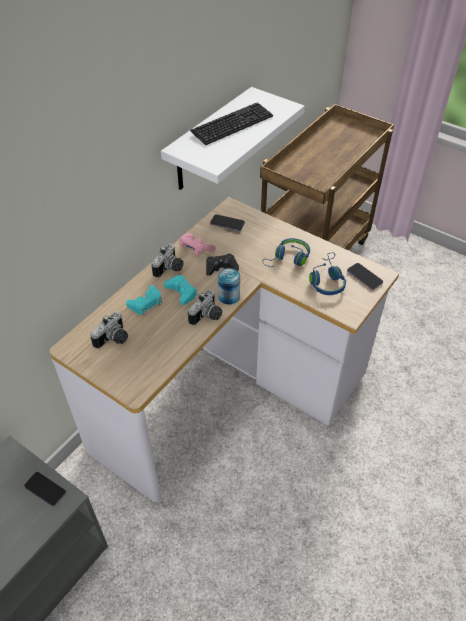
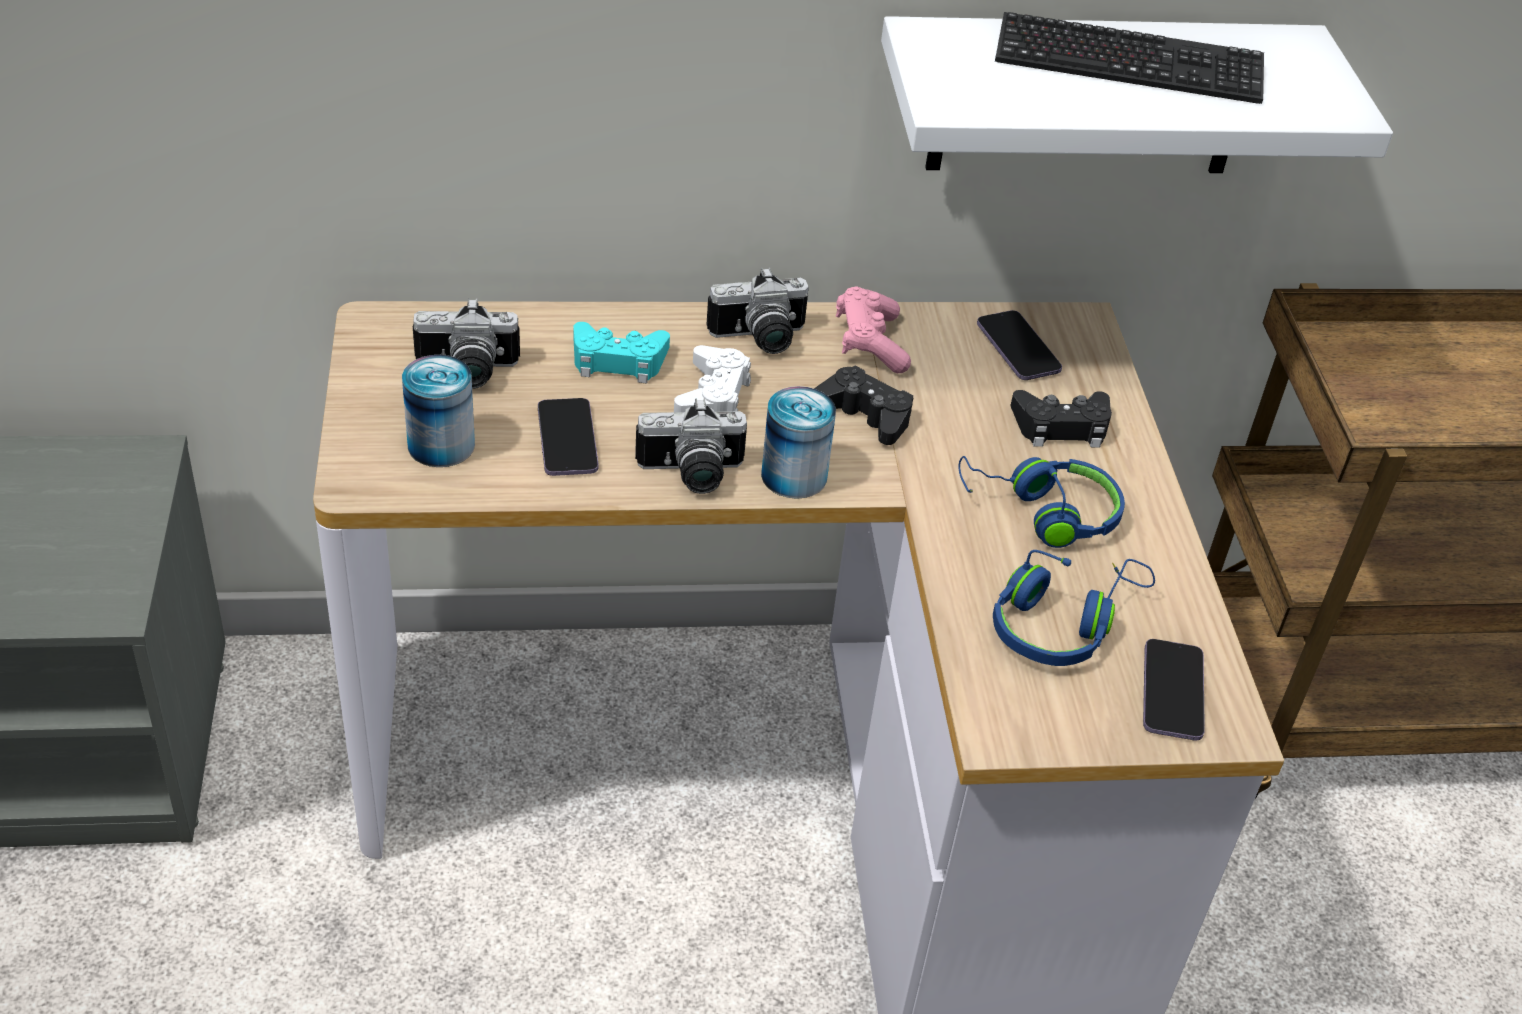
camera: 45 degrees right, 5 degrees down
(45, 489) = (106, 563): phone -> phone (567, 440)
(139, 363) = (441, 445): none -> can
(181, 292) = (713, 395): turquoise game controller -> white game controller
(262, 235) = (1061, 426): none -> black game controller

